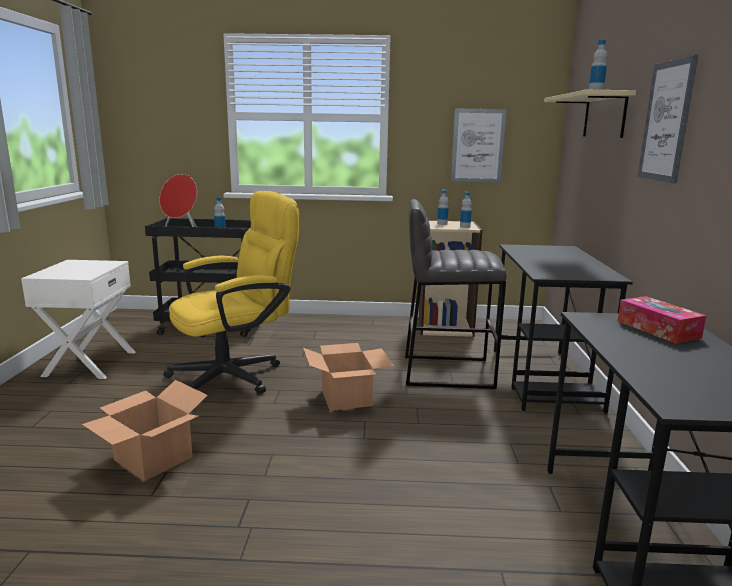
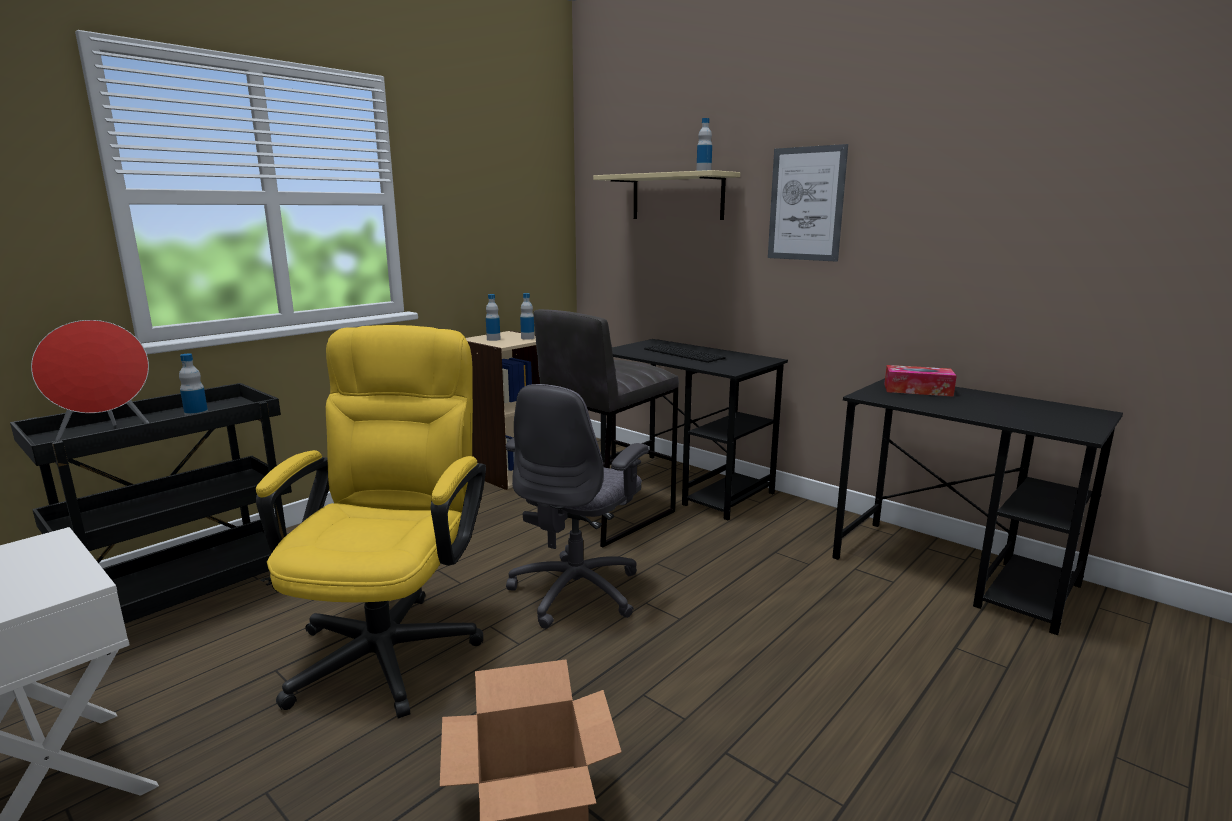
camera: 50 degrees left, 0 degrees up
(345, 397) = (577, 591): cardboard box -> grey office chair
(478, 146) = (501, 234): picture -> none
(556, 259) = (685, 353): none -> keyboard

